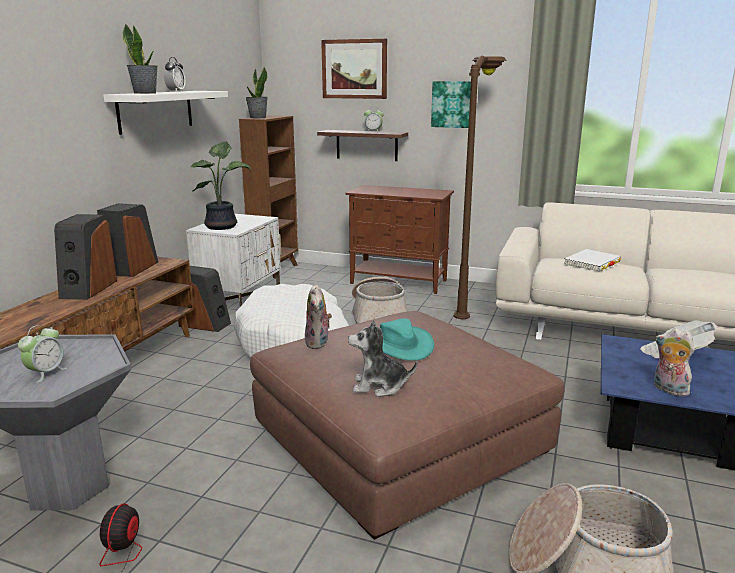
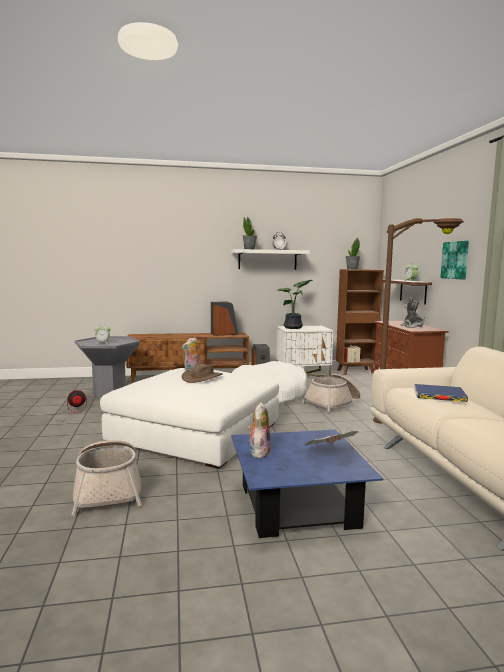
camera: 60 degrees right, 10 degrees down
(88, 289) = (191, 335): speaker -> none
(354, 69) = (412, 236): picture -> none
(379, 386) = (153, 382): plush toy -> plush toy (412, 326)
(398, 345) = (202, 377): turquoise hat -> brown hat
(399, 436) = (195, 432): brown ottoman -> white ottoman
(592, 263) = (439, 396): white book -> blue book

